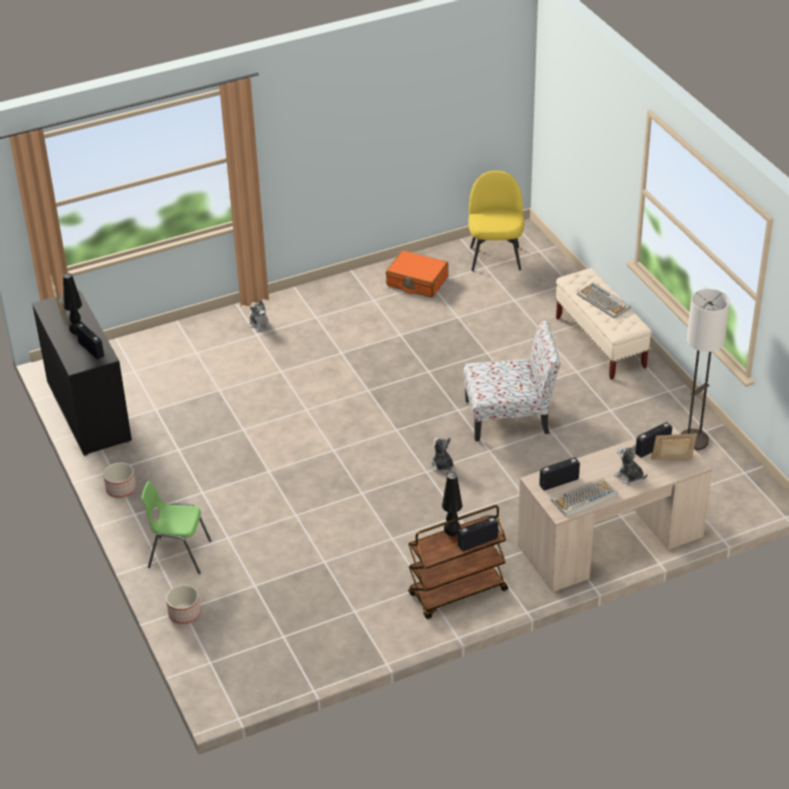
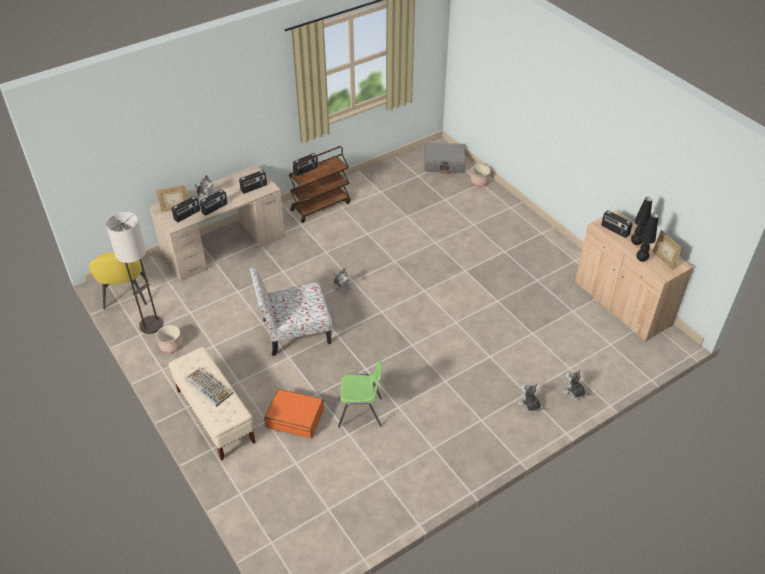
camera: 170 degrees right, 5 degrees up
(89, 412) = (622, 304): black cabinet -> beige cabinet
(120, 489) = (561, 248): planter -> planter (171, 345)
(179, 554) = (499, 212): green chair -> green chair (360, 412)
(205, 331) = (573, 392): none -> plush toy
(229, 657) = (444, 163): none -> grey suitcase
(417, 281) = (396, 479): orange suitcase -> orange suitcase (295, 418)
(452, 533) = (322, 173): black table lamp -> black table lamp (641, 259)
(495, 257) = (319, 525): yellow chair -> yellow chair (126, 296)
(584, 498) = (238, 180): keyboard -> none
(614, 455) = (215, 208): none -> radio

